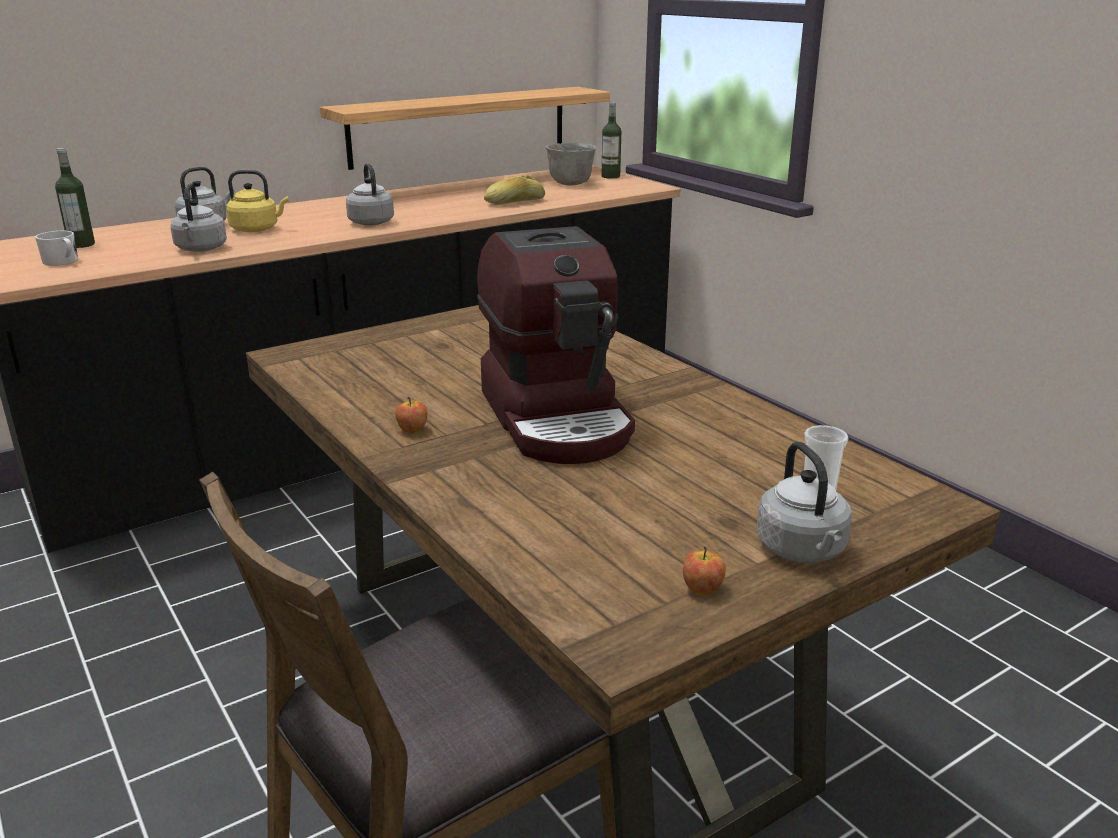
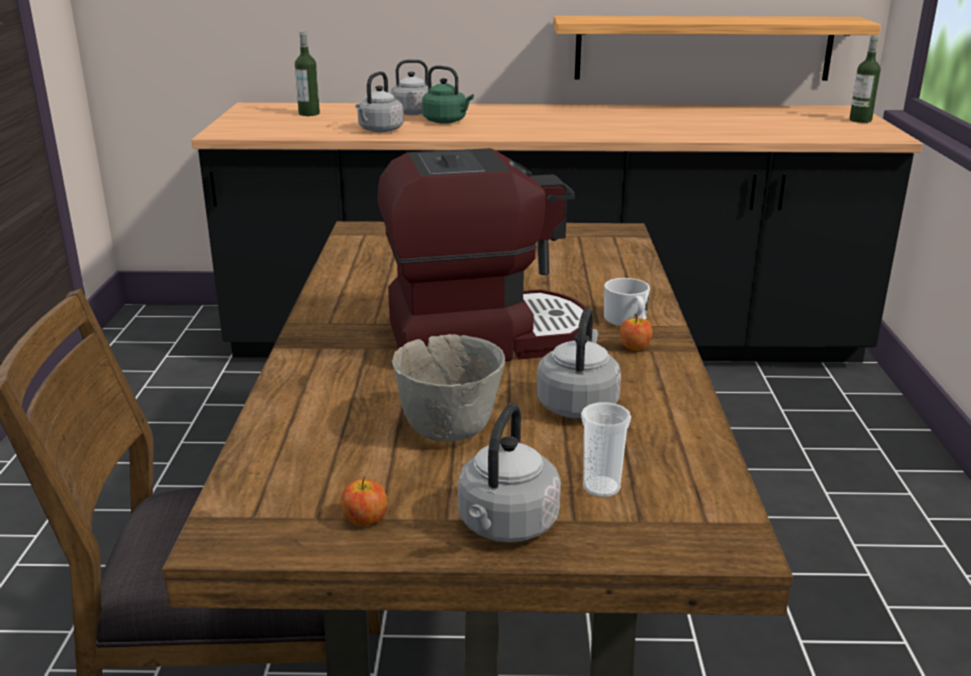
camera: 35 degrees right, 0 degrees up
(62, 262) = (276, 124): white mug -> white mug (627, 320)
(257, 229) = (447, 121): yellow kettle -> green kettle
(370, 222) = (546, 129): grey kettle -> grey kettle (578, 404)
(412, 429) = (356, 312): apple -> apple (634, 347)
(515, 202) = (710, 131): bread -> none
(558, 418) = (483, 336): coffee machine -> coffee machine turned 120 degrees counterclockwise
(569, 183) = (800, 121): grey bowl -> grey bowl (448, 428)

